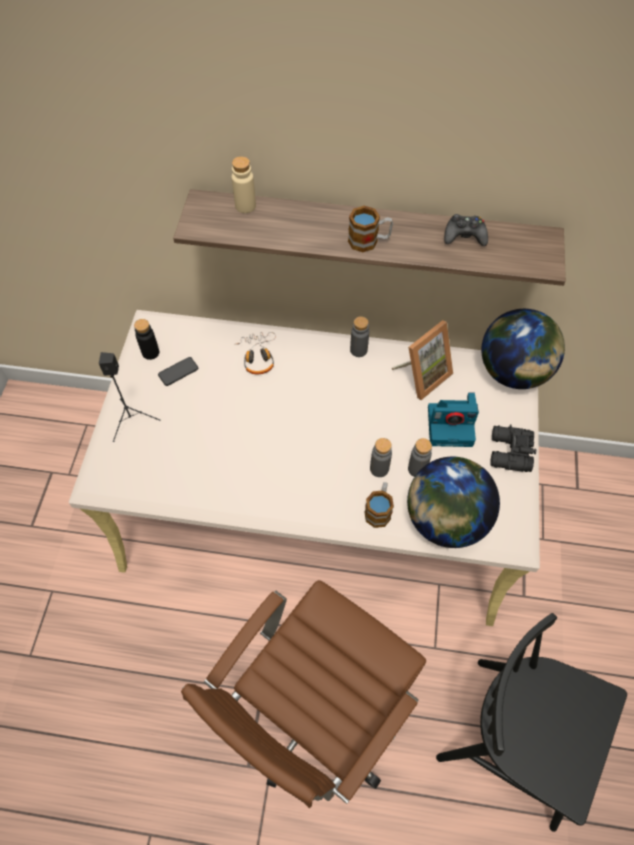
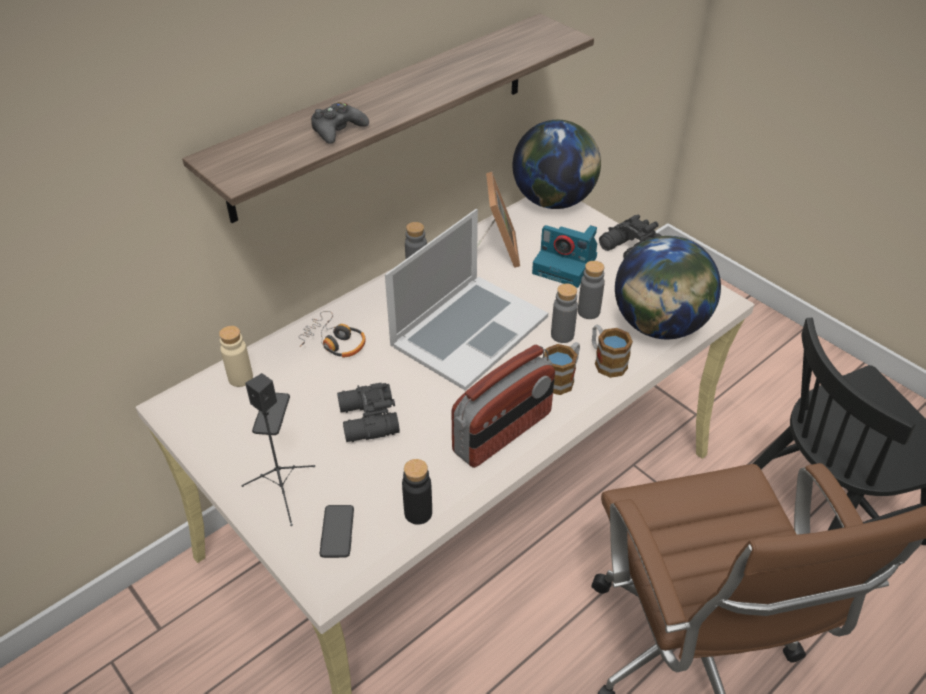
camera: 50 degrees left, 15 degrees down
(125, 465) = (337, 532): none -> phone
(150, 352) = (215, 423): black bottle -> black bottle (418, 513)
(212, 419) = (367, 421): none -> black binoculars
(245, 206) = (264, 137): beige bottle -> beige bottle (240, 378)
(264, 494) = (503, 433): none -> radio
(333, 415) = (468, 330): none -> laptop
(369, 241) = (418, 96): mug -> mug (562, 378)
(451, 425) = (566, 265): camera -> camera turned 75 degrees clockwise
(464, 236) = (483, 53): black game controller -> black game controller (338, 130)

